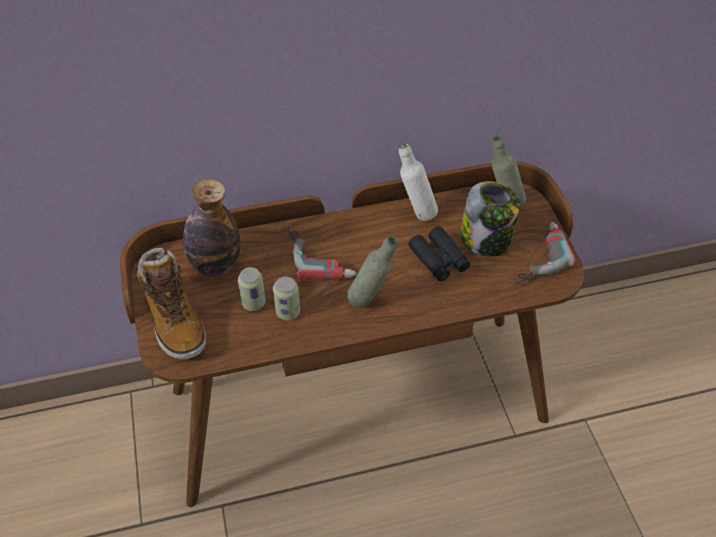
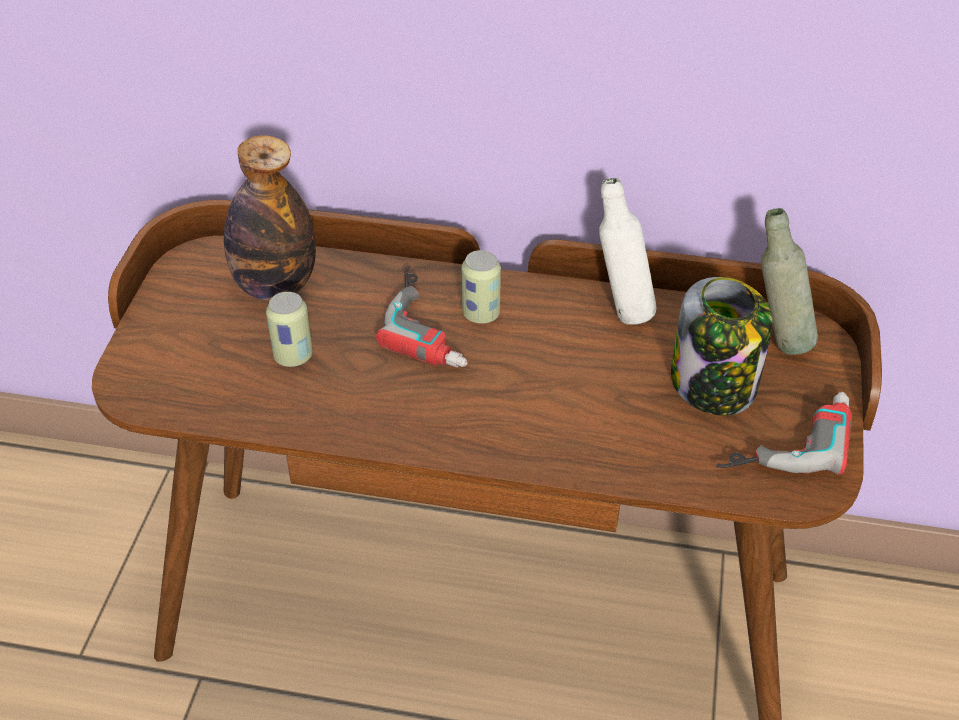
camera: 25 degrees right, 5 degrees down
(174, 321) = (169, 342): boot -> none
(288, 312) = (333, 386): can -> can (481, 314)
(370, 301) = (467, 413): grey bottle -> none
(439, 259) = (616, 388): black binoculars -> none

